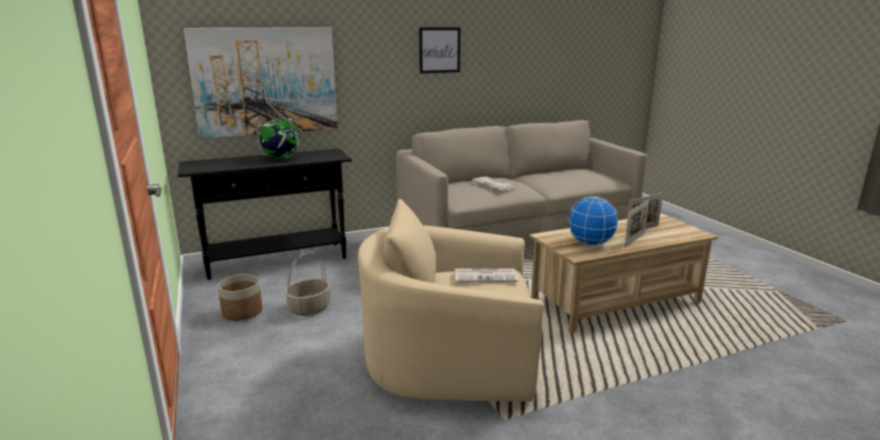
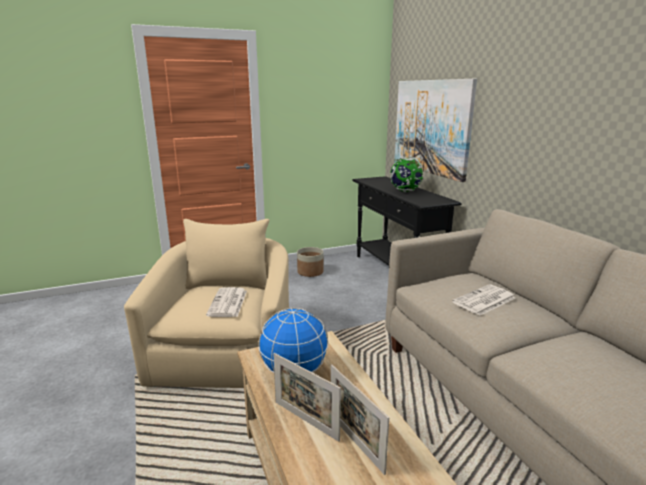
camera: 90 degrees right, 0 degrees up
(309, 308) = (315, 291): basket -> none
(439, 50) = (583, 109): picture -> none

